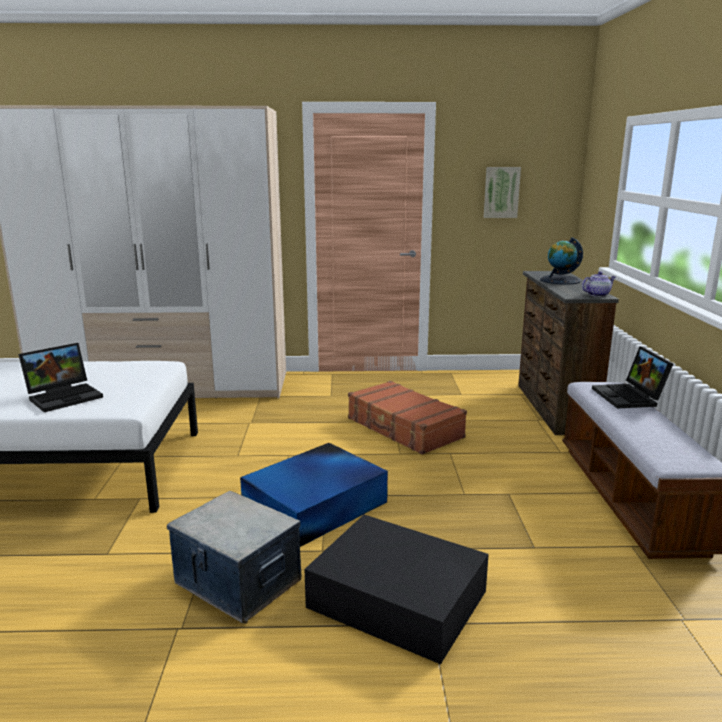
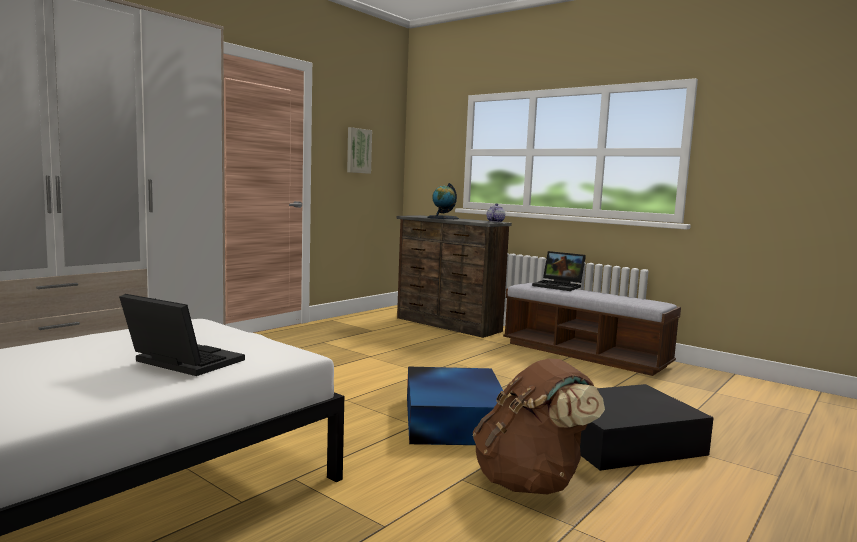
camera: 50 degrees left, 10 degrees down
(65, 396) = (180, 362): laptop -> laptop turned 60 degrees counterclockwise
(237, 582) = (531, 482): storage box -> brown backpack
(404, 428) = (388, 358): brown suitcase -> none

